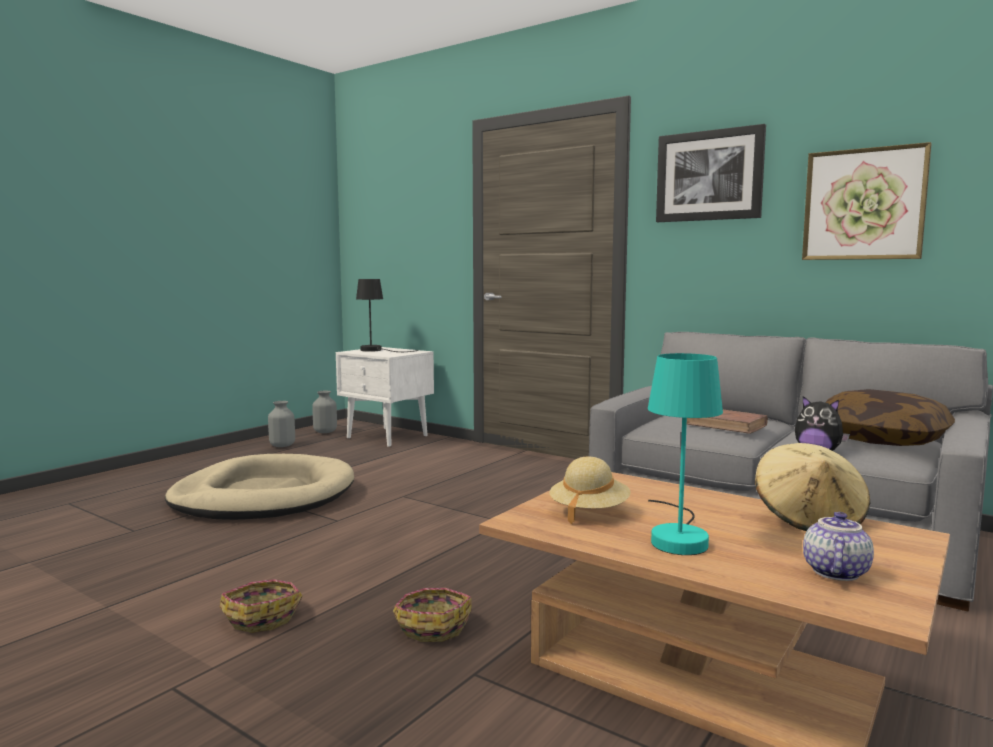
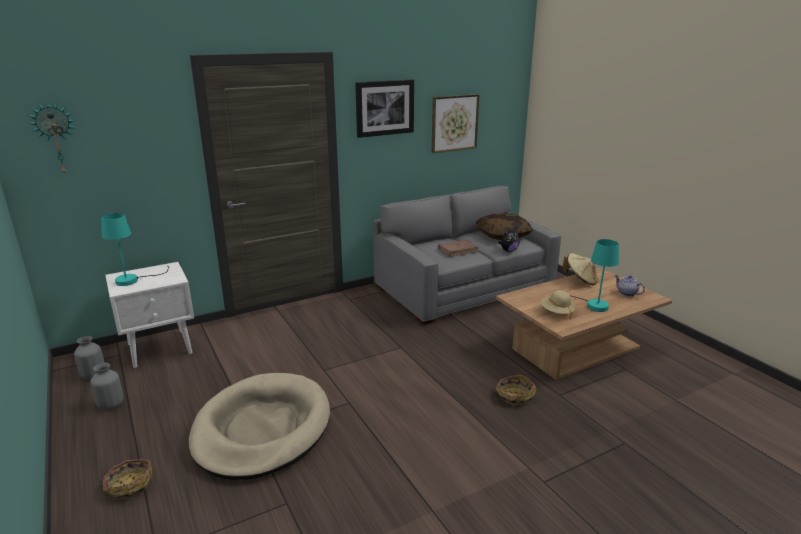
camera: 65 degrees left, 15 degrees up
(263, 616) = (479, 447): basket -> basket (129, 485)
(371, 208) = (56, 138): none -> wall clock
(376, 350) = (133, 279): black table lamp -> turquoise table lamp

